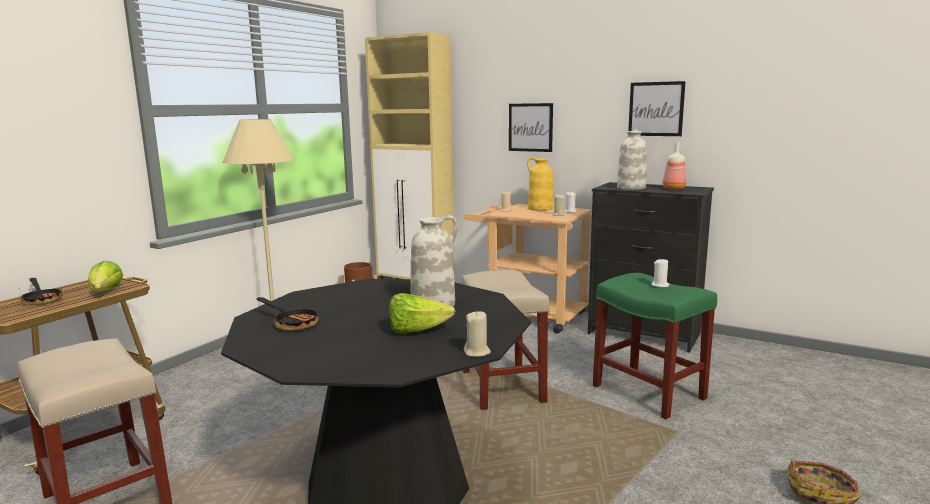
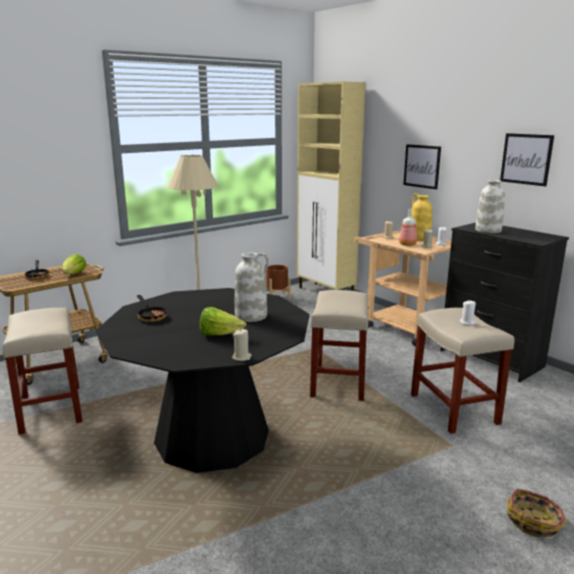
camera: 20 degrees right, 5 degrees up
(650, 392) = (455, 409): green stool -> beige stool
(673, 188) = (525, 235): bottle -> bottle (407, 244)

